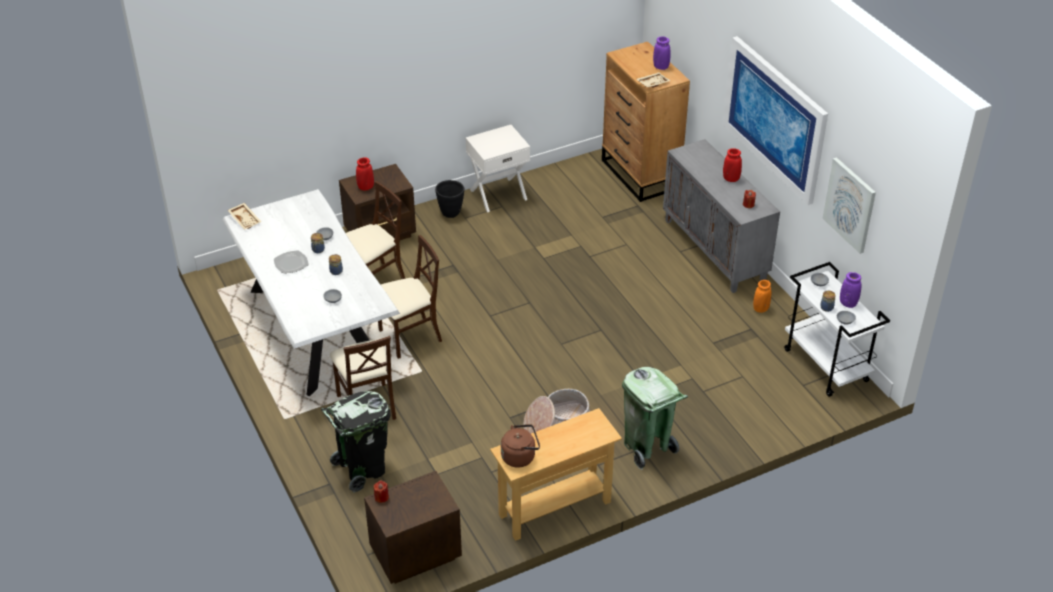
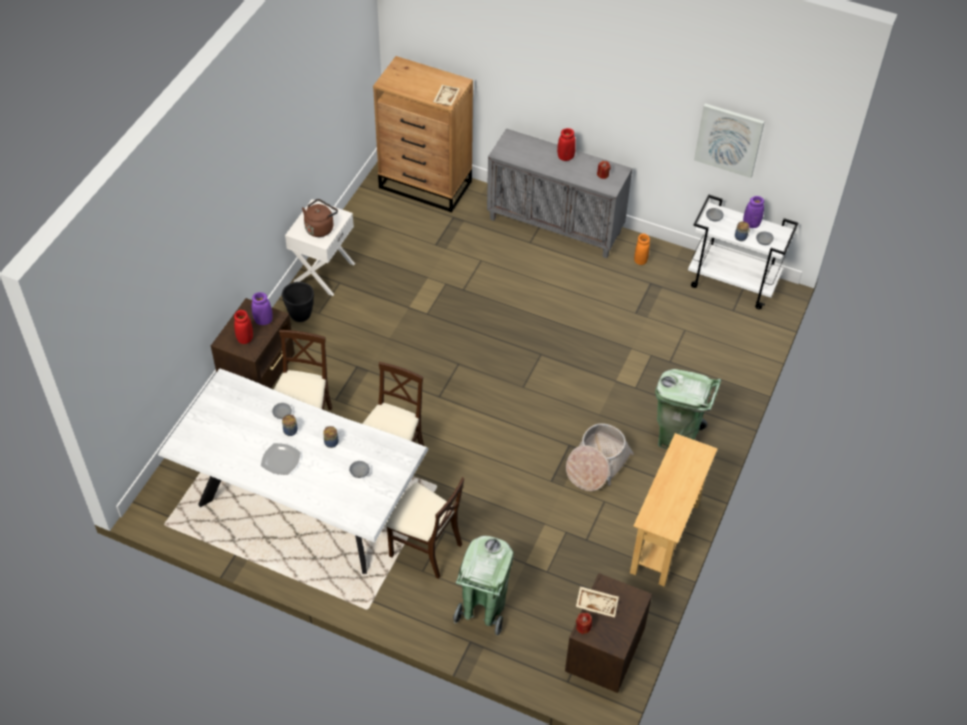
camera: 40 degrees left, 10 degrees up
(245, 219) = (185, 441): beige tray -> beige tray (597, 604)
(362, 469) = (483, 609): black trash can -> green trash can
(520, 456) = (663, 516): brown kettle -> brown kettle (320, 227)
(661, 67) = (435, 78): purple vase -> purple vase (263, 320)
(774, 118) = (608, 88): picture -> none

